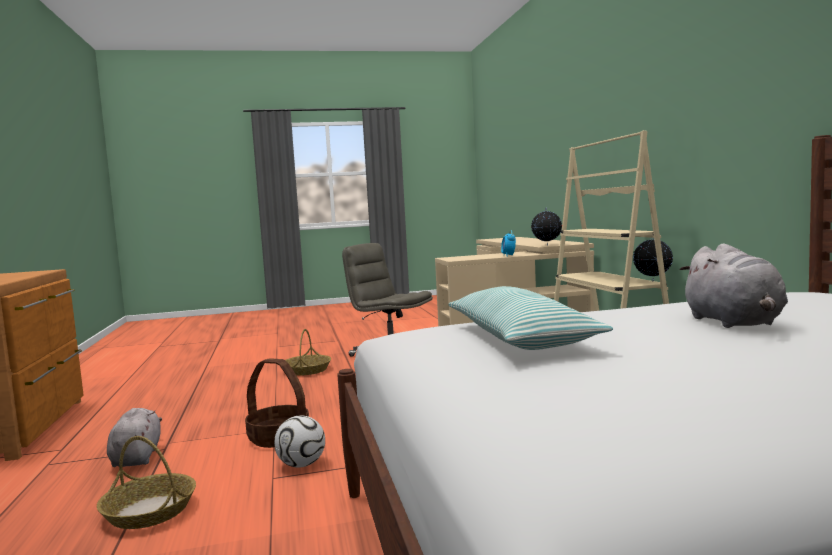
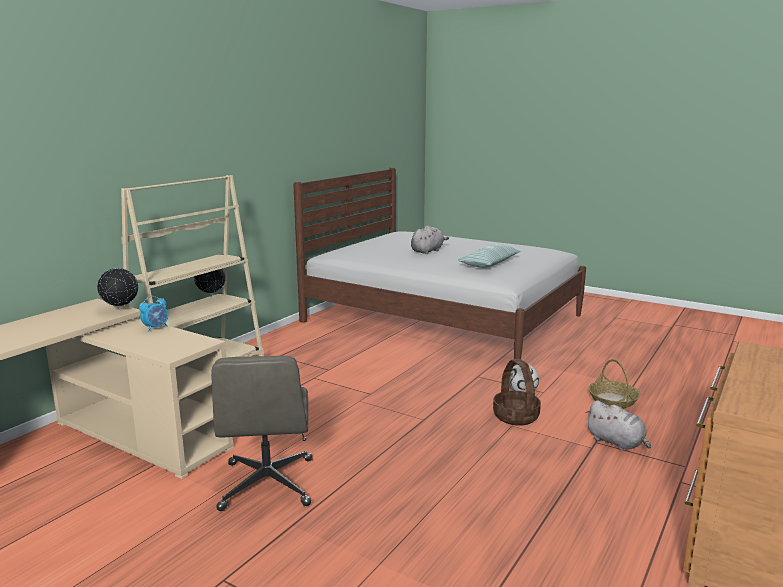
camera: 135 degrees left, 10 degrees up
(137, 457) = (617, 442): grey plush toy -> grey plush toy turned 75 degrees counterclockwise
(307, 370) = (392, 500): basket -> none

